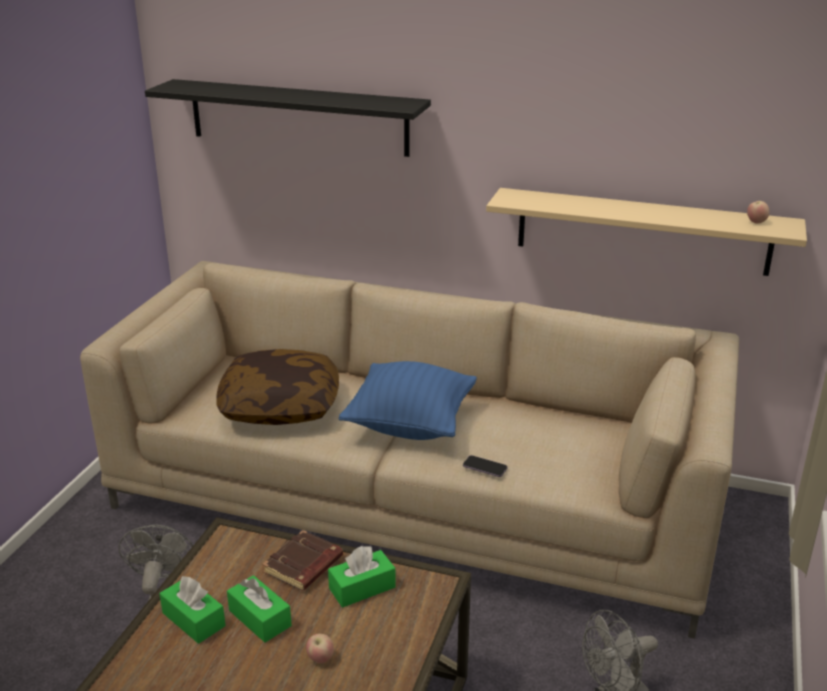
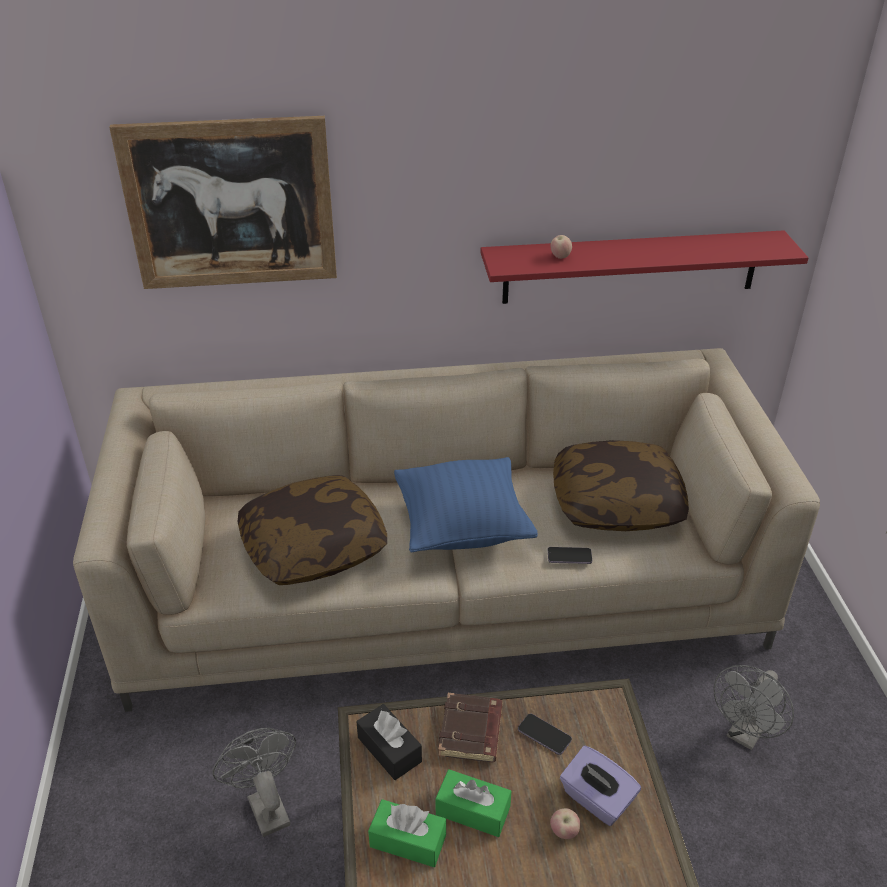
camera: 25 degrees left, 10 degrees up
(230, 556) = (389, 749): none -> black tissue box
(298, 117) = (230, 204): black shelf -> picture
(362, 588) = (544, 735): green tissue box -> phone
(367, 647) = (596, 799): none -> purple tissue box
(560, 442) = (616, 504): none -> pillow
(642, 231) = (631, 267): beige shelf -> red shelf
(756, 222) = (750, 244): apple -> apple (560, 257)

